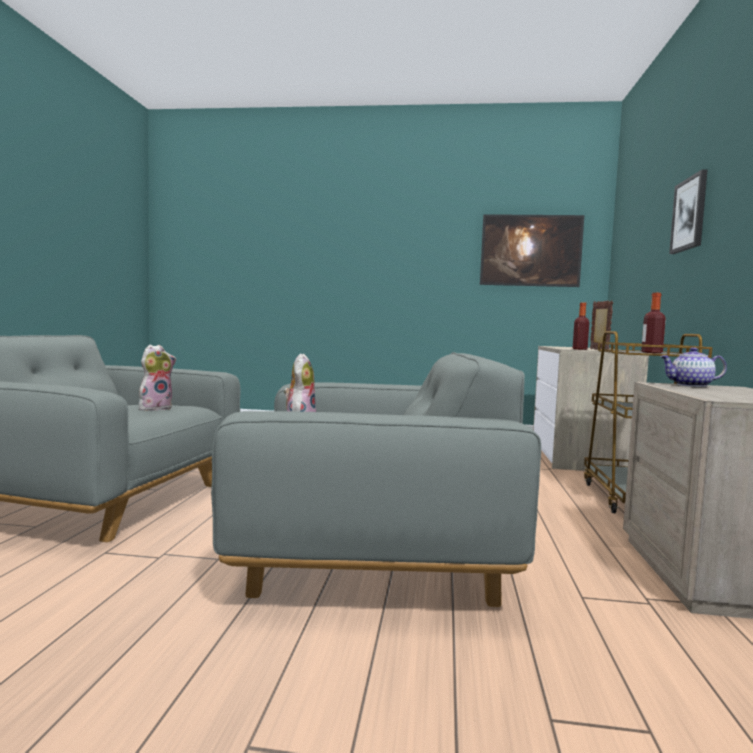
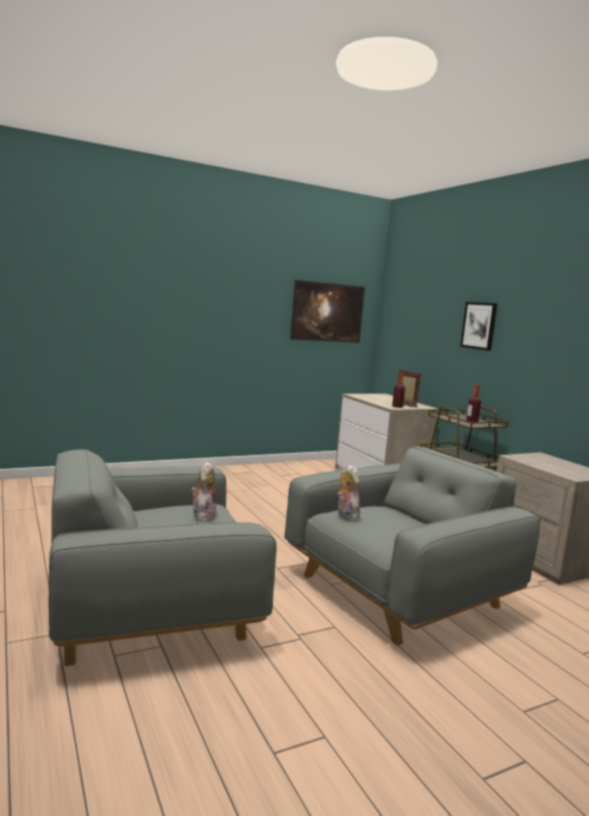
camera: 35 degrees left, 5 degrees up
(691, 385) = (528, 457): teapot -> none

